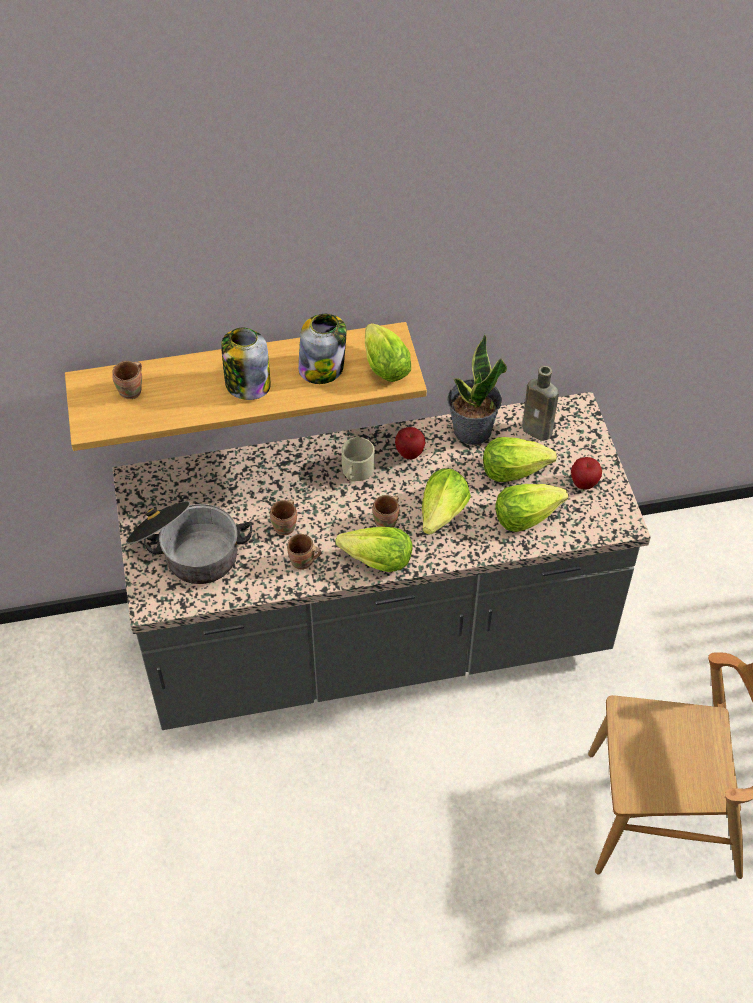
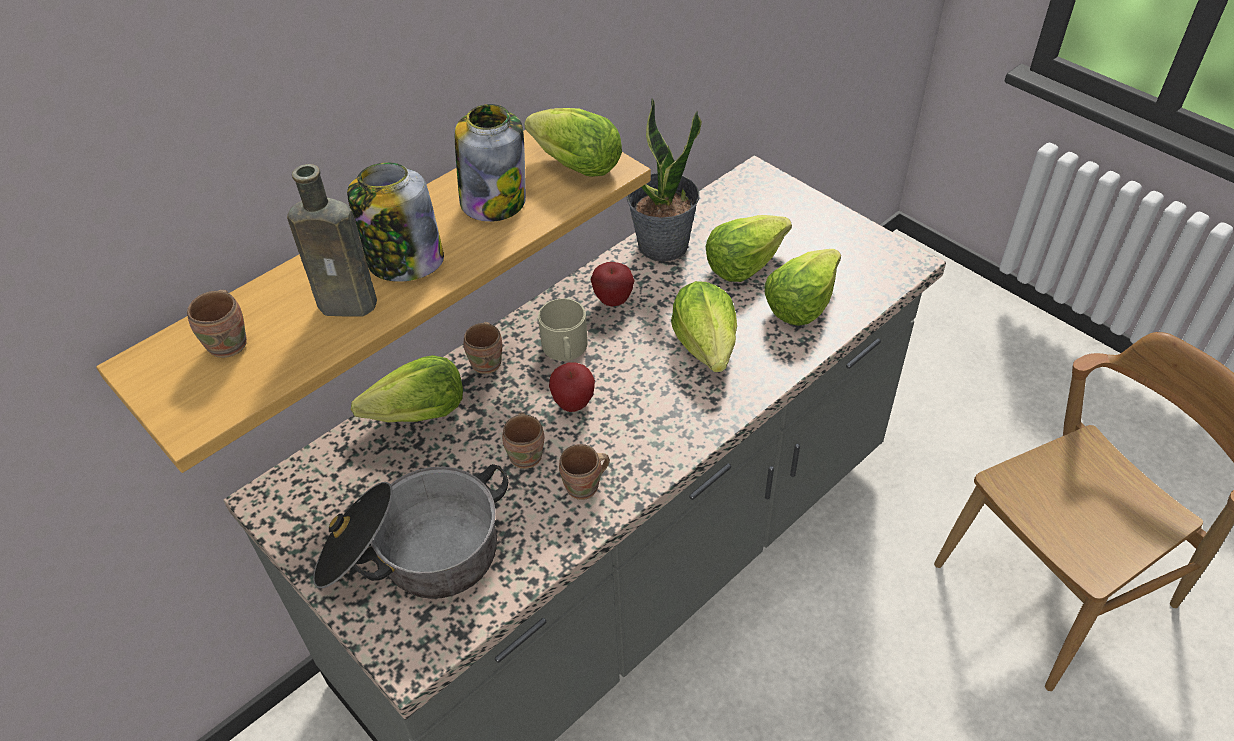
camera: 30 degrees left, 5 degrees down
(377, 561) = (676, 437): lettuce -> lettuce (419, 414)
(387, 522) = (651, 386): brown mug -> brown mug (488, 362)
(539, 431) = (735, 214): brown bottle -> brown bottle (352, 304)
(584, 484) = (830, 243): apple -> apple (573, 403)

